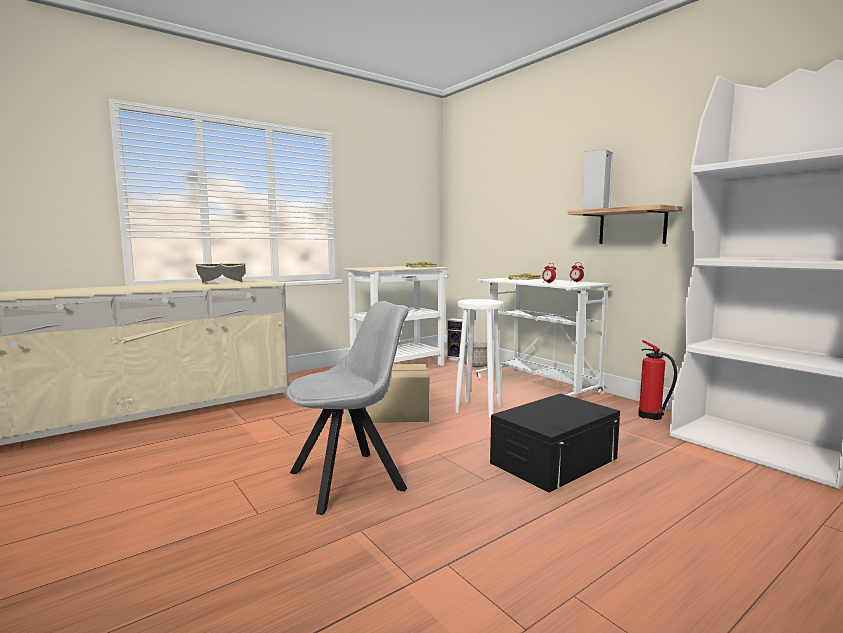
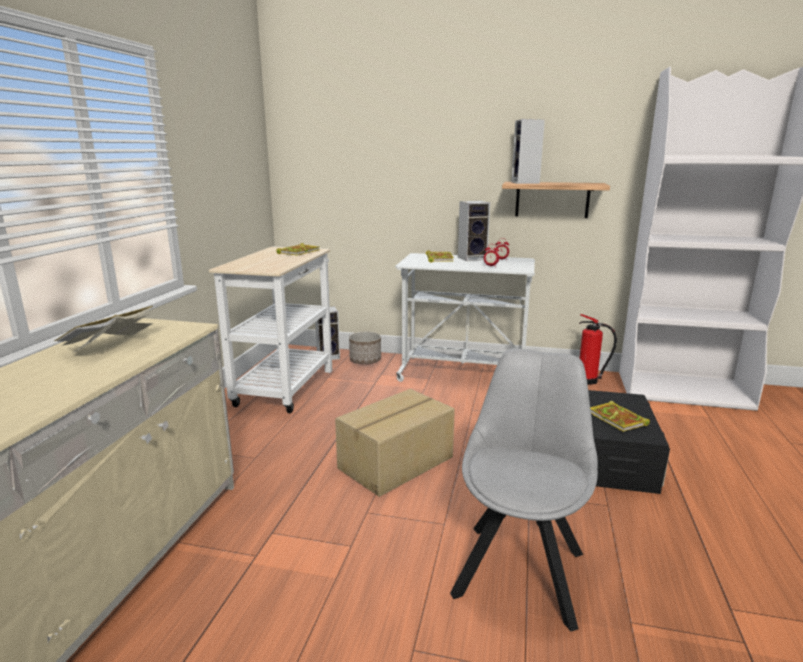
camera: 40 degrees left, 10 degrees up
(478, 408) = (464, 421): white stool -> none
(547, 414) = (618, 419): none -> book
(554, 280) = (473, 258): none -> speaker

